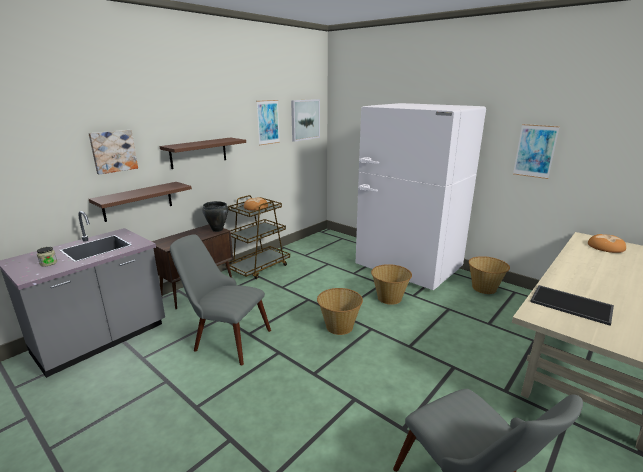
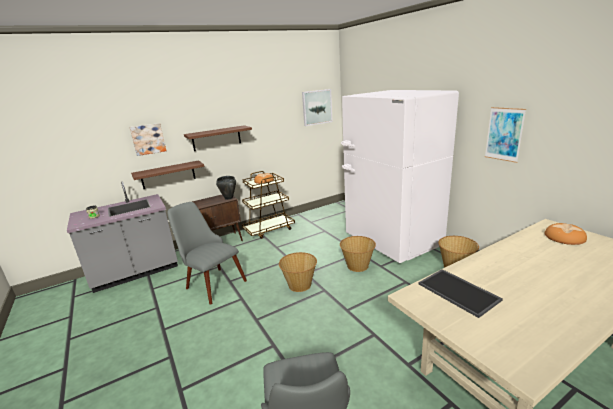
camera: 20 degrees right, 0 degrees up
(268, 122) = (279, 111): picture -> none

